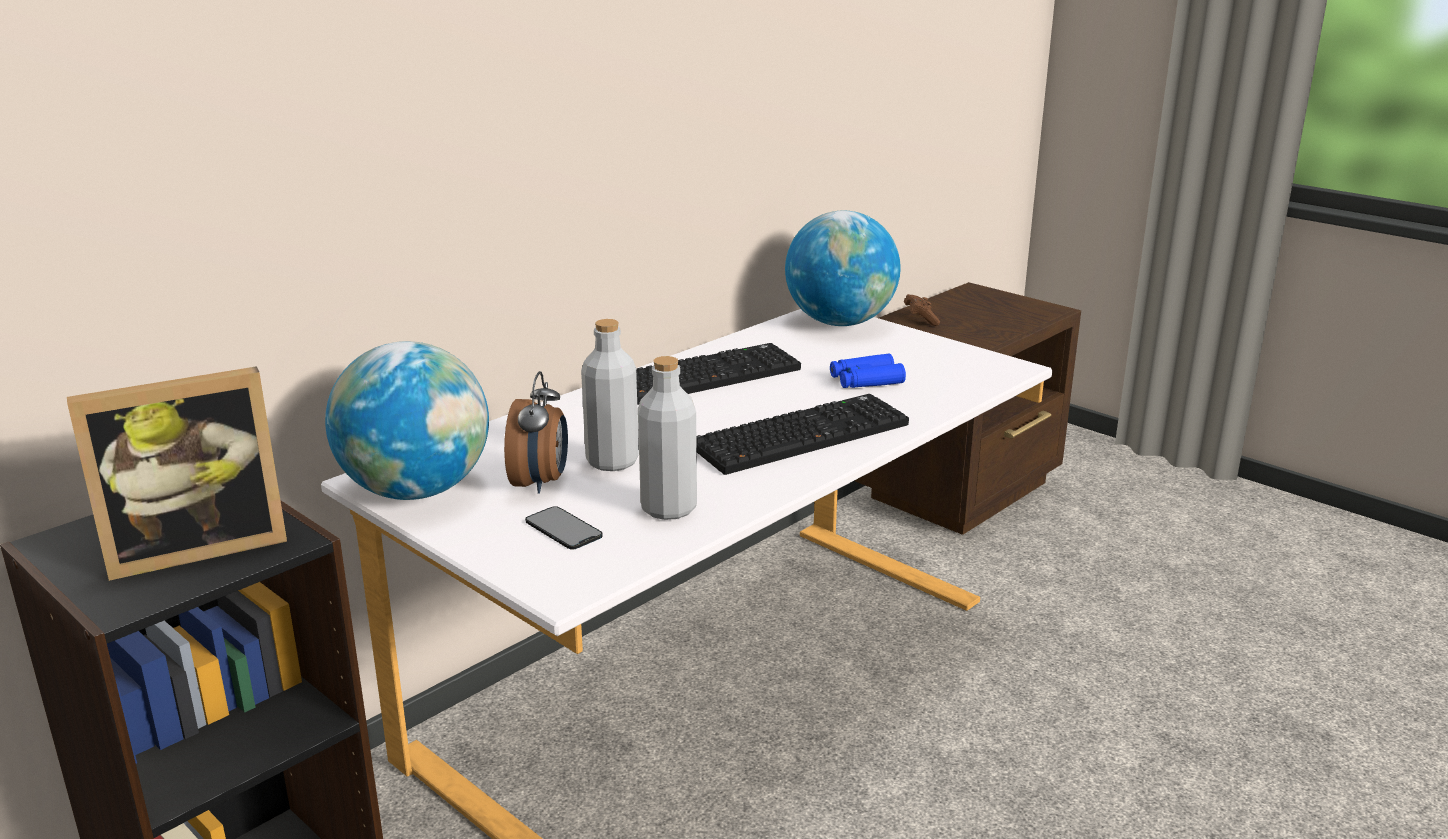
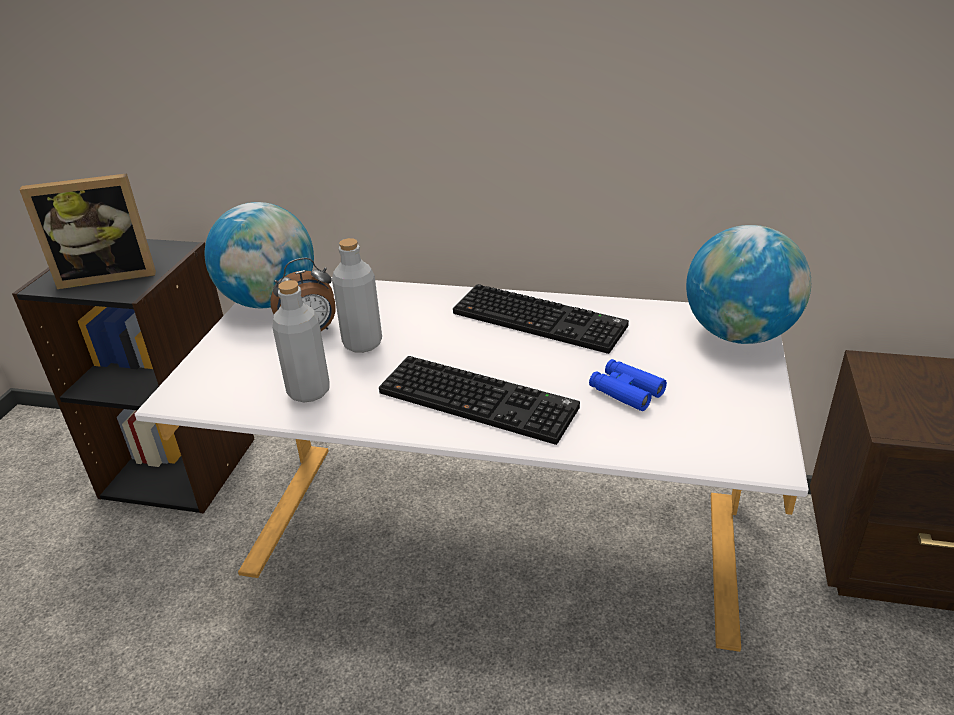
camera: 60 degrees right, 10 degrees up
(197, 547) = (108, 275): picture frame -> picture frame turned 45 degrees counterclockwise
(563, 528) = (253, 366): phone -> none
(920, 319) = (910, 375): brown game controller -> none

